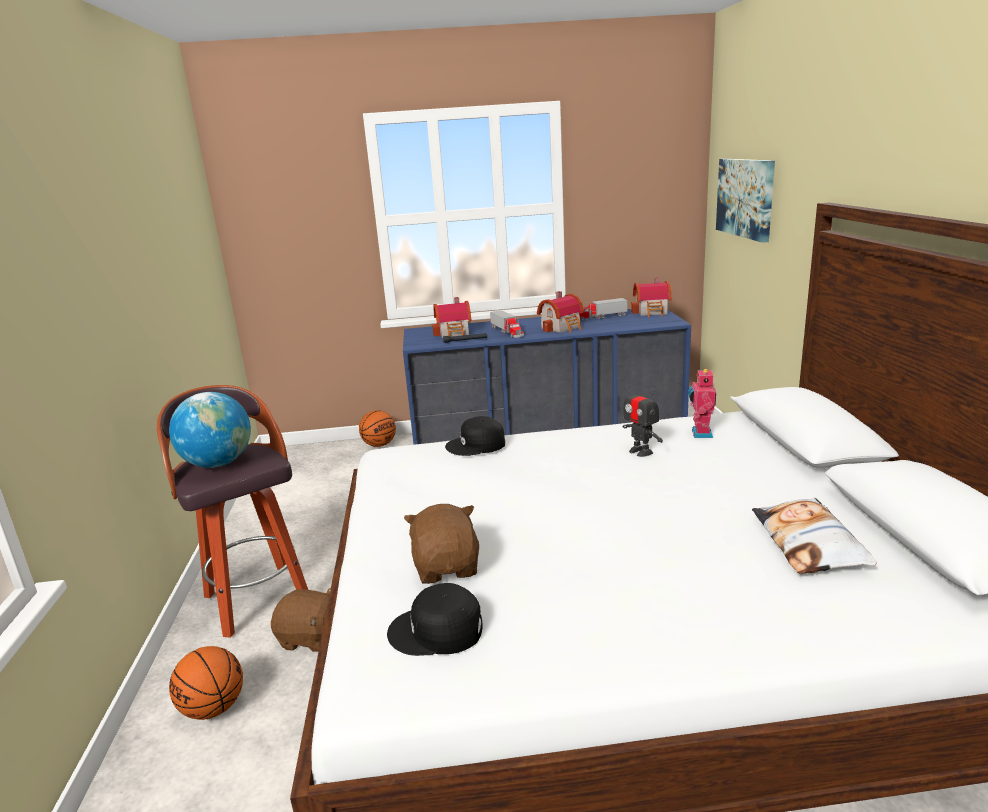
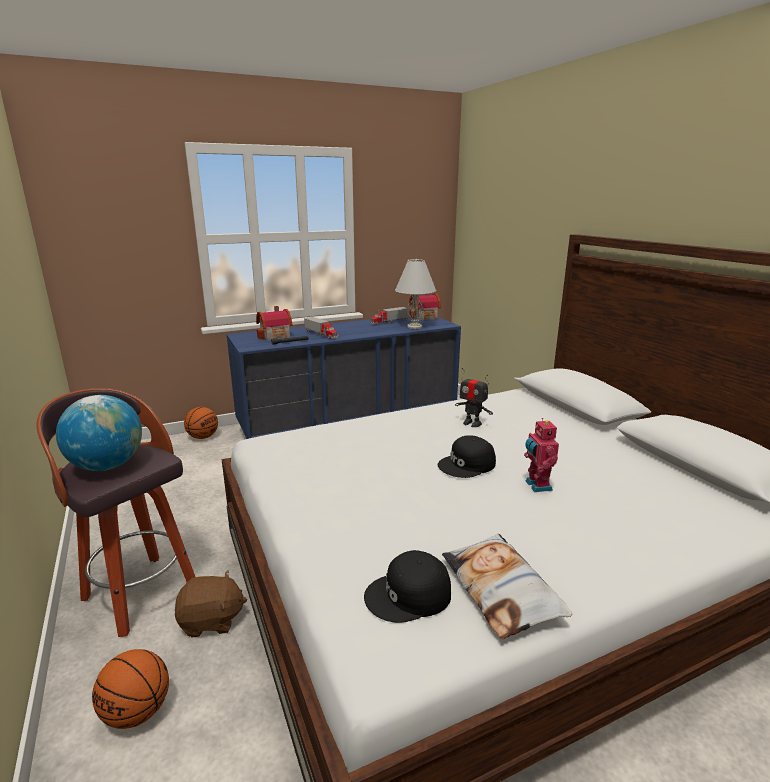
camera: 20 degrees left, 0 degrees up
(447, 567) = (380, 536): brown plush toy -> none
(476, 445) = (339, 428): black cap -> black cap (467, 465)
(563, 327) = (365, 330): toy house -> none
(628, 324) = (415, 327): none -> white table lamp
(700, 433) = (505, 406): toy robot -> toy robot (536, 485)
(745, 198) = (495, 231): picture -> none
(809, 544) = (634, 480): pillow -> pillow (501, 590)

